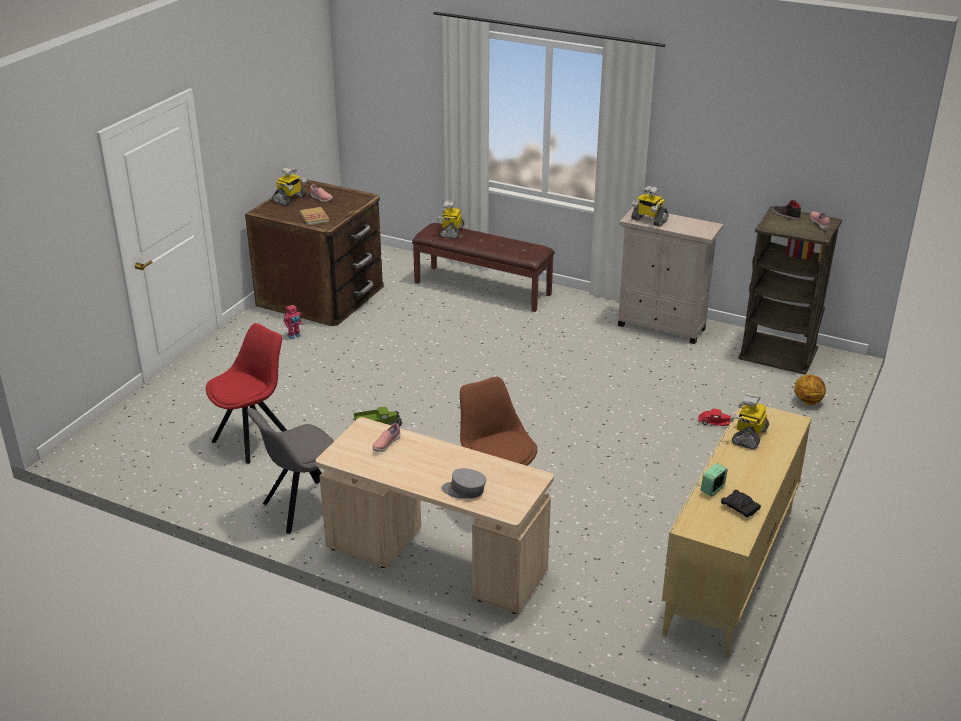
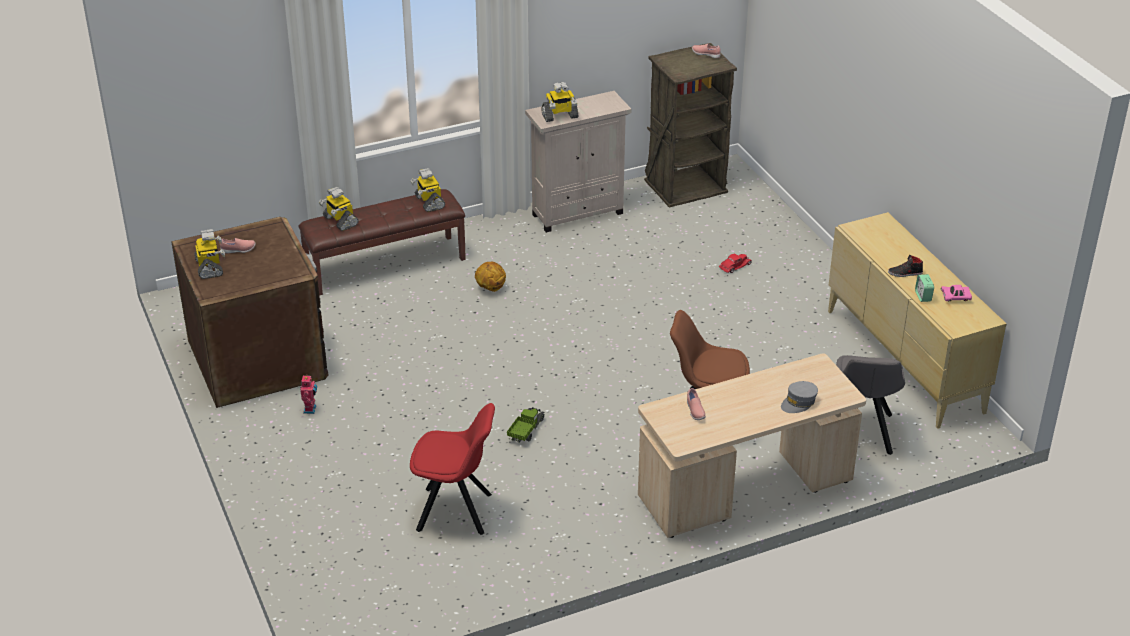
camera: 50 degrees left, 5 degrees up
(252, 439) = (455, 512): red chair -> red chair turned 105 degrees clockwise
(303, 507) = (594, 527): grey chair -> grey chair (862, 432)
(314, 217) = (274, 271): book -> none
(740, 509) = (955, 298): black toy car -> pink toy car
(748, 436) = (880, 248): toy robot -> toy robot (429, 202)
(785, 215) = (672, 58): black shoe -> black shoe (905, 273)
(807, 401) = (761, 212): basketball -> basketball (490, 288)

